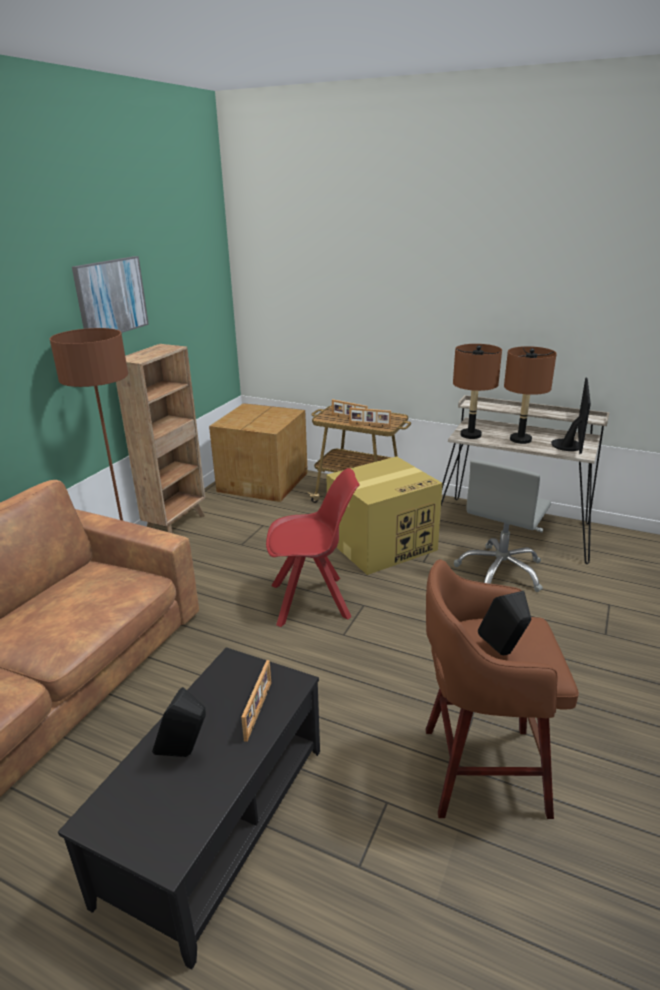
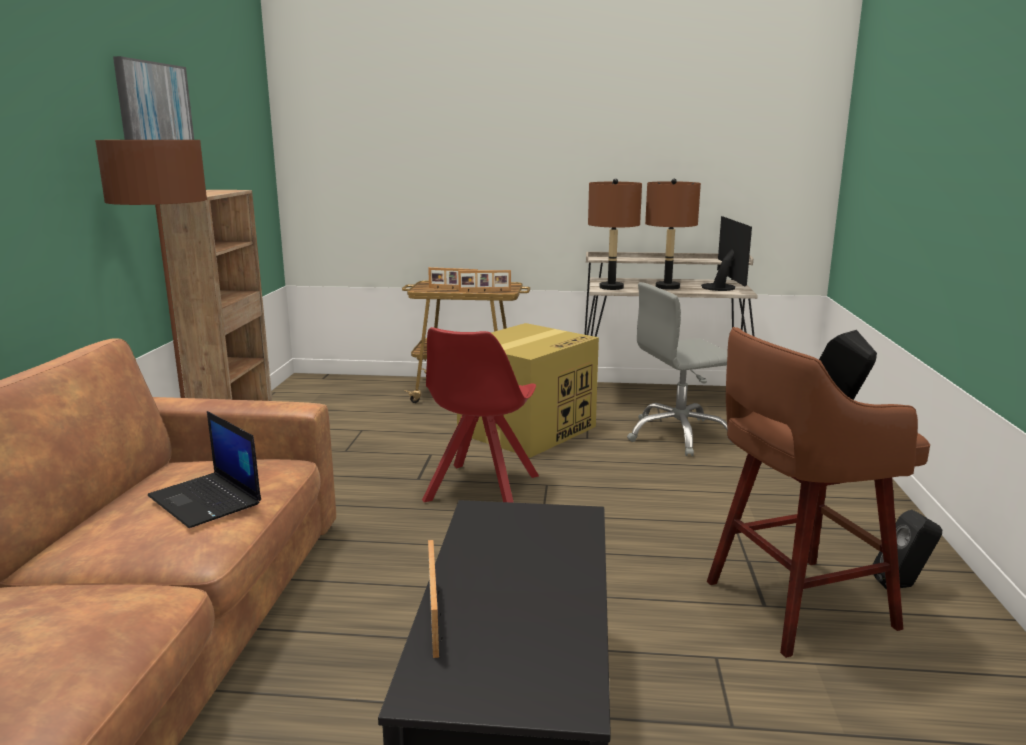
camera: 20 degrees left, 10 degrees down
(80, 611) = (207, 500): none -> laptop
(185, 754) = (498, 602): black speaker -> black speaker (903, 586)
(259, 710) = (559, 546): picture frame -> picture frame (436, 617)
(264, 481) = (334, 391): cardboard box -> none
(313, 601) = (480, 490): red chair -> red chair turned 135 degrees clockwise
(500, 571) = (678, 435): grey office chair -> grey office chair turned 60 degrees clockwise

